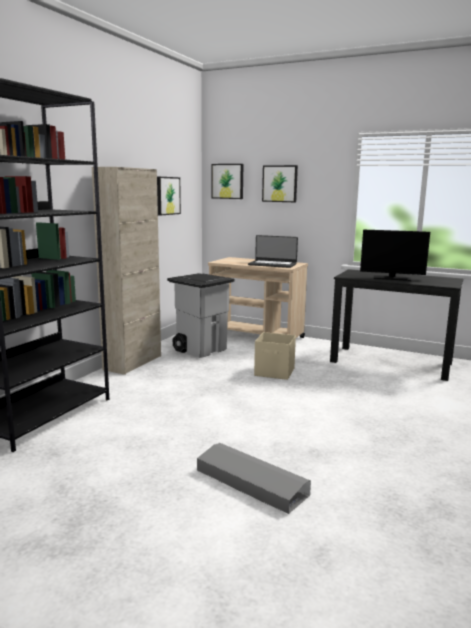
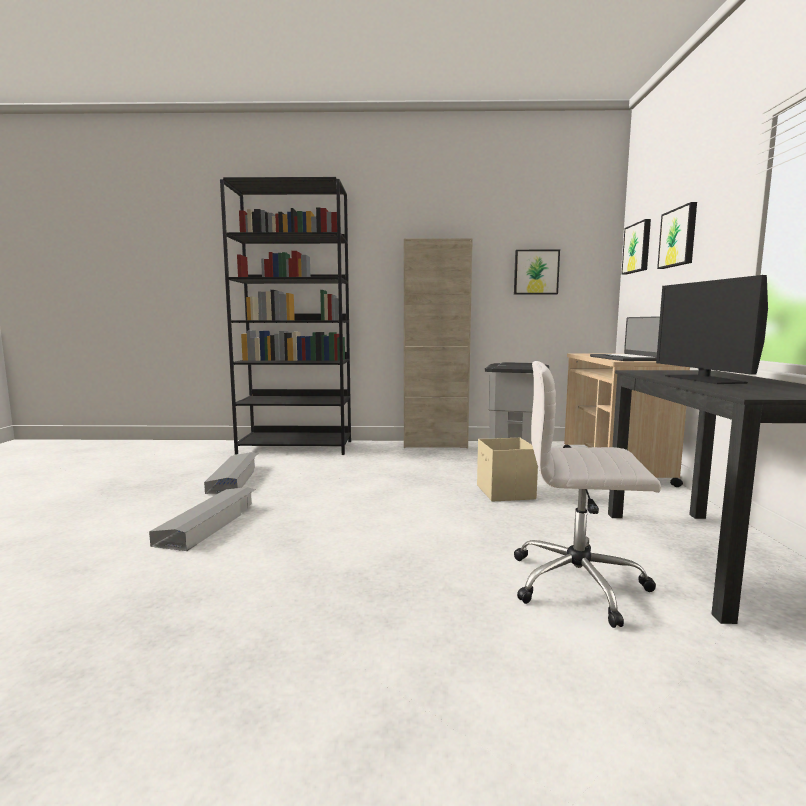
camera: 65 degrees right, 5 degrees down
(120, 460) = (234, 478): none -> grey storage box
(408, 392) = (579, 584): none -> white office chair

